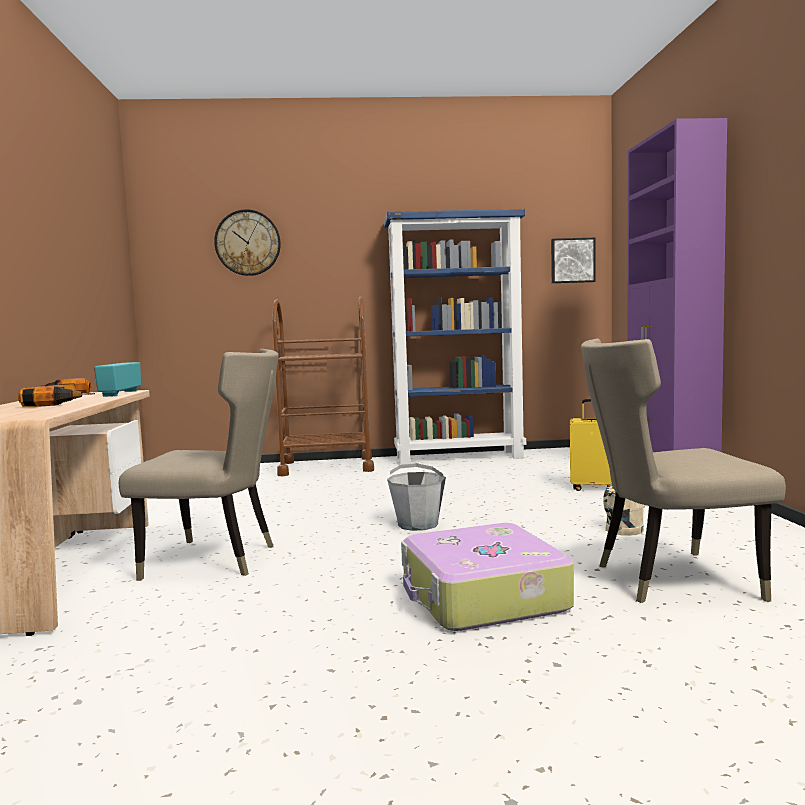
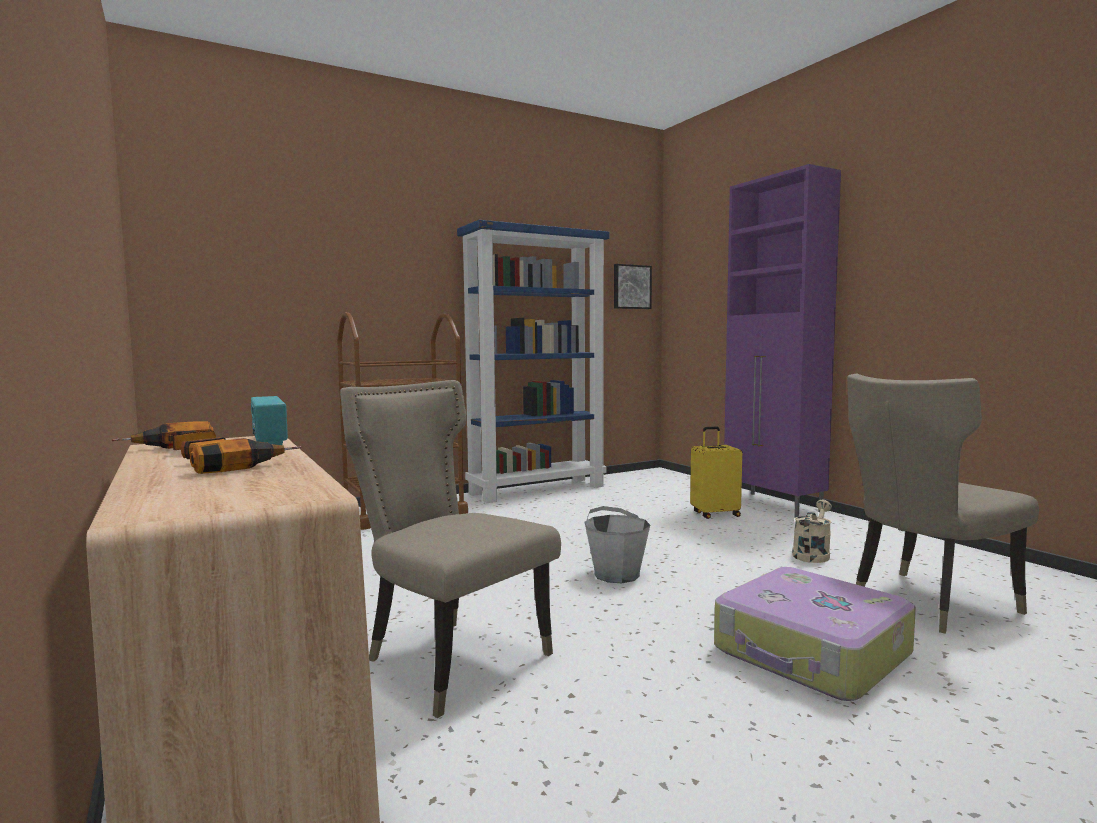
camera: 25 degrees left, 0 degrees up
(216, 560) = (450, 658): beige chair -> beige chair turned 120 degrees counterclockwise
(247, 243) = (295, 239): wall clock -> none

